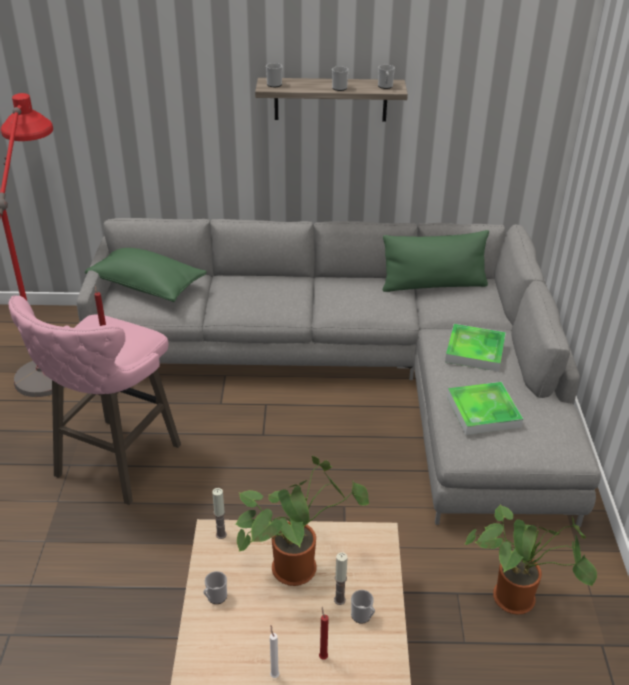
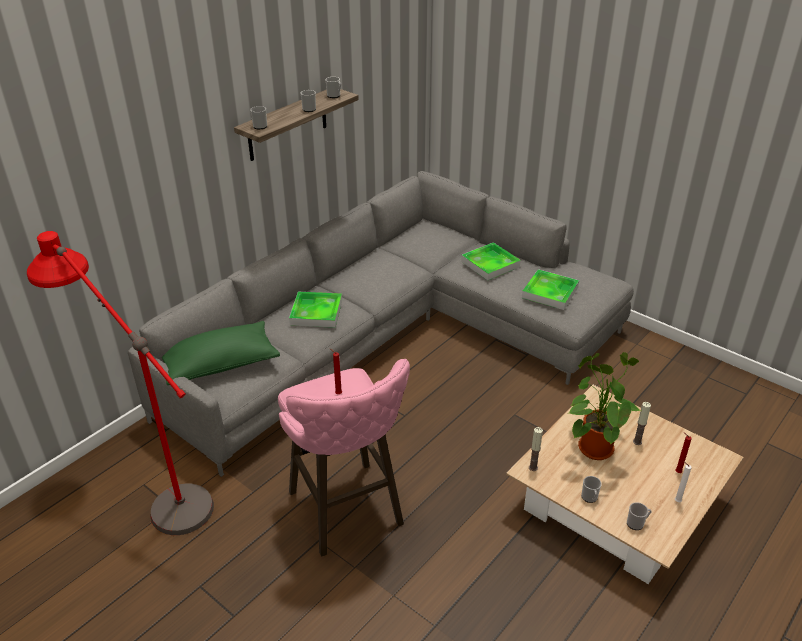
camera: 50 degrees left, 0 degrees up
(265, 294) = (316, 312): none -> tray
(363, 616) = (658, 439): mug -> mug (637, 523)
(433, 285) = (401, 242): green pillow -> none
(518, 598) = (652, 386): potted plant -> none

